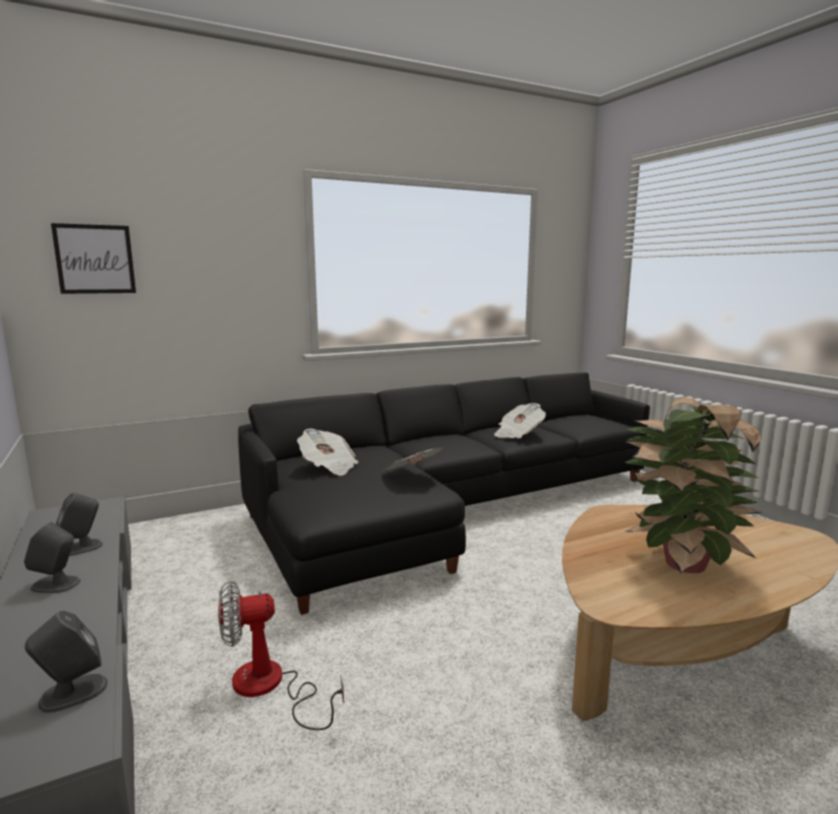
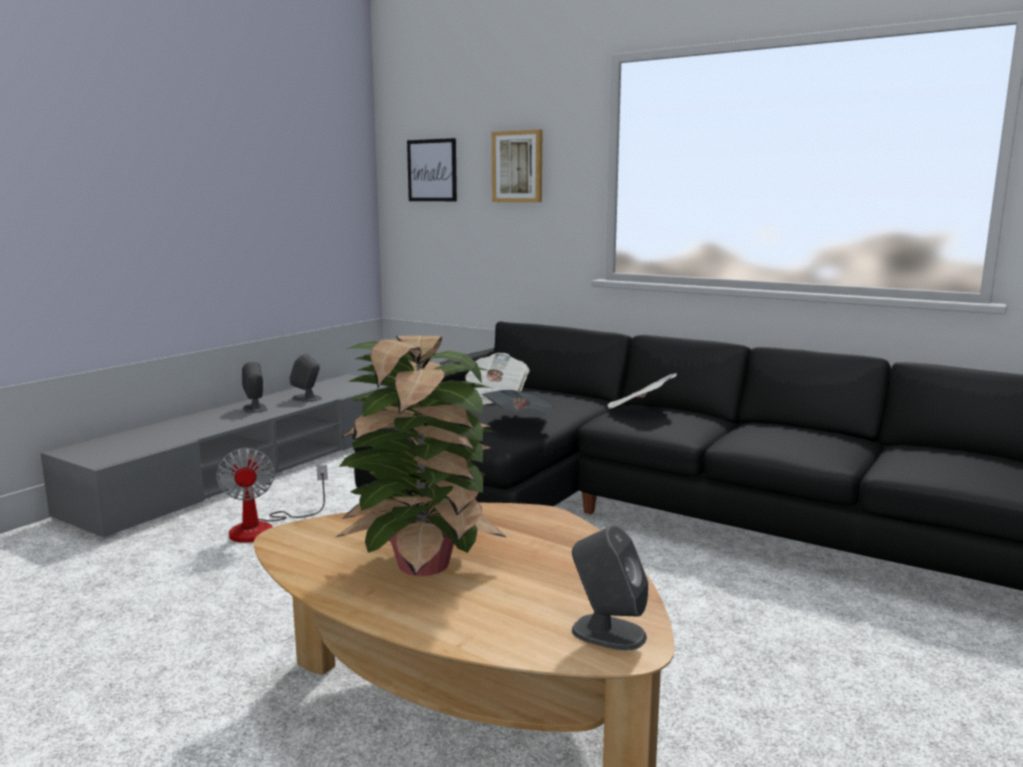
camera: 60 degrees right, 0 degrees up
(72, 693) = (145, 446): grey speaker -> grey speaker (607, 632)
(213, 259) = (518, 166): none -> picture
(270, 687) = (265, 528): fan -> fan turned 150 degrees counterclockwise
(518, 434) = (773, 437): newspaper -> newspaper (638, 410)

